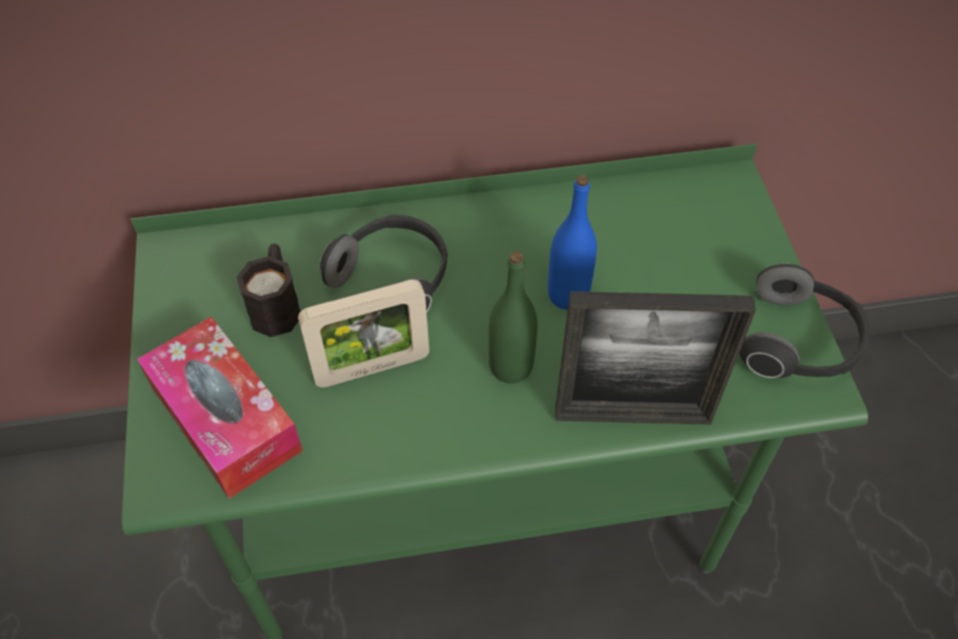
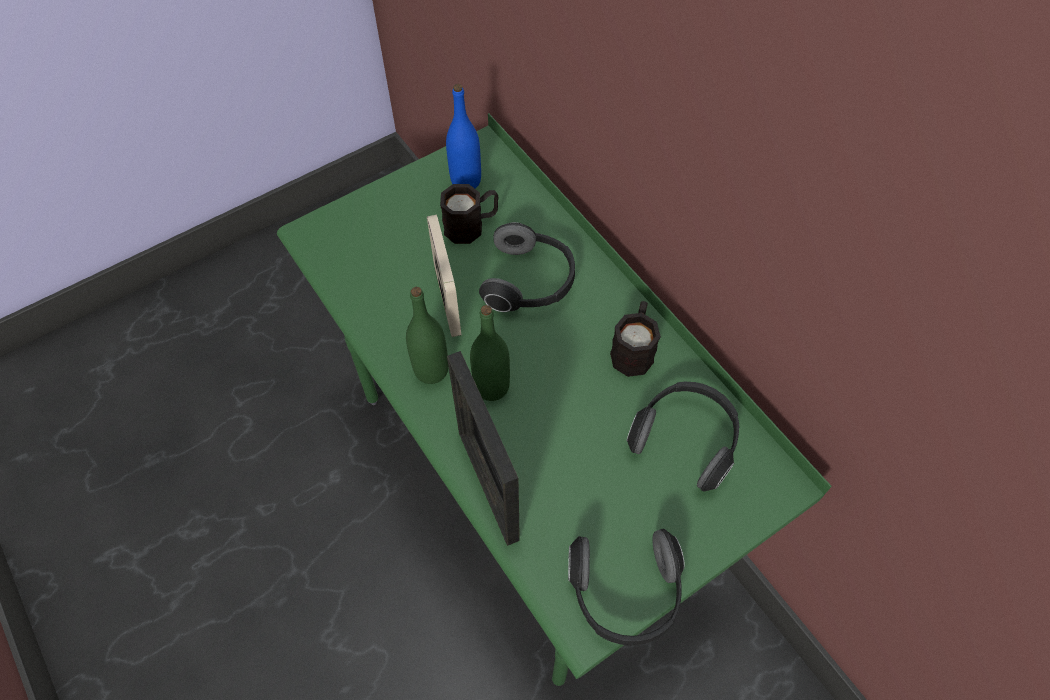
camera: 65 degrees right, 5 degrees up
(225, 418) = (370, 241): tissue box -> none
(372, 368) = (447, 302): picture frame -> picture frame turned 150 degrees counterclockwise
(456, 418) = (431, 370): none -> green bottle
(531, 226) = (633, 349): none -> black mug
(568, 295) = (579, 400): blue bottle -> blue bottle (466, 181)
(654, 229) = (685, 439): none -> headphones

